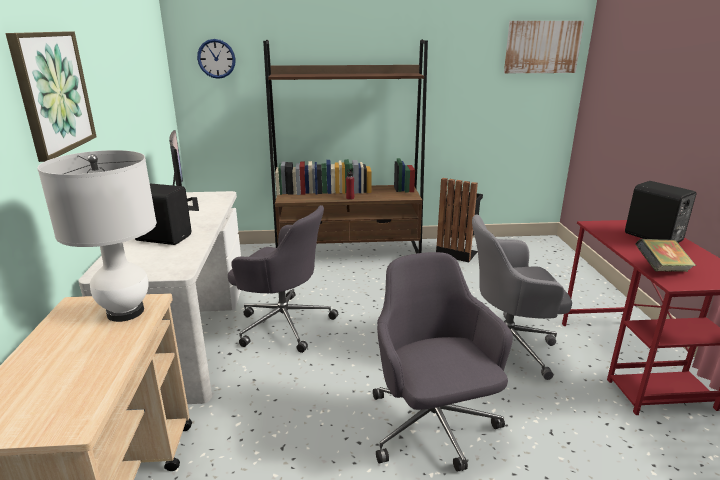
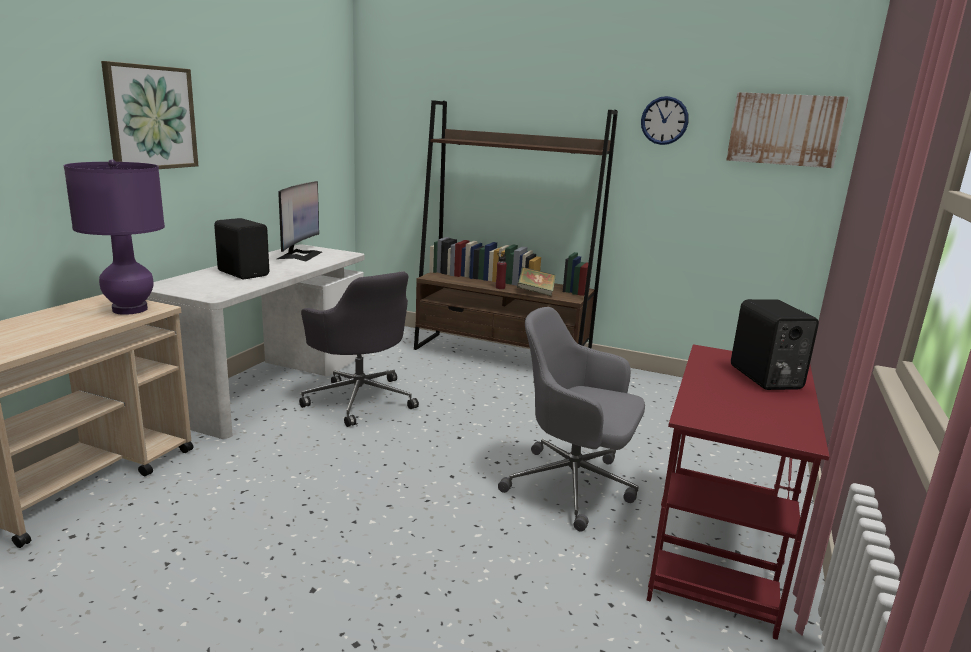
camera: 25 degrees right, 5 degrees down
(126, 312) = (130, 310): white table lamp -> purple table lamp
(216, 58) = (397, 118): wall clock -> wall clock (664, 120)
(432, 426) = (395, 525): grey office chair -> none
(457, 252) = (631, 385): black trash can -> none
(661, 270) = (703, 404): book -> book (535, 292)

